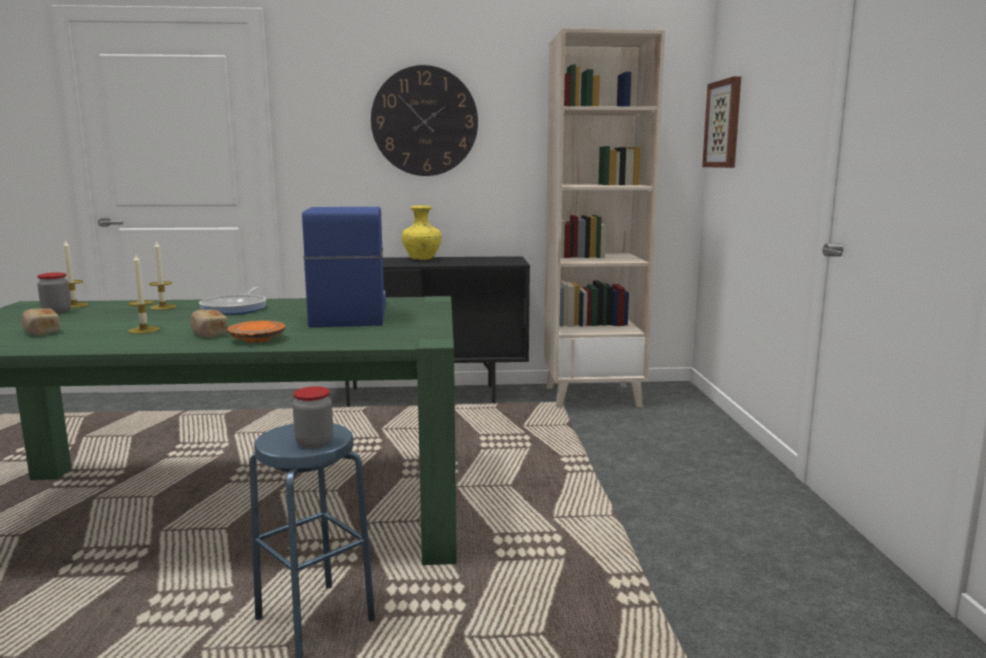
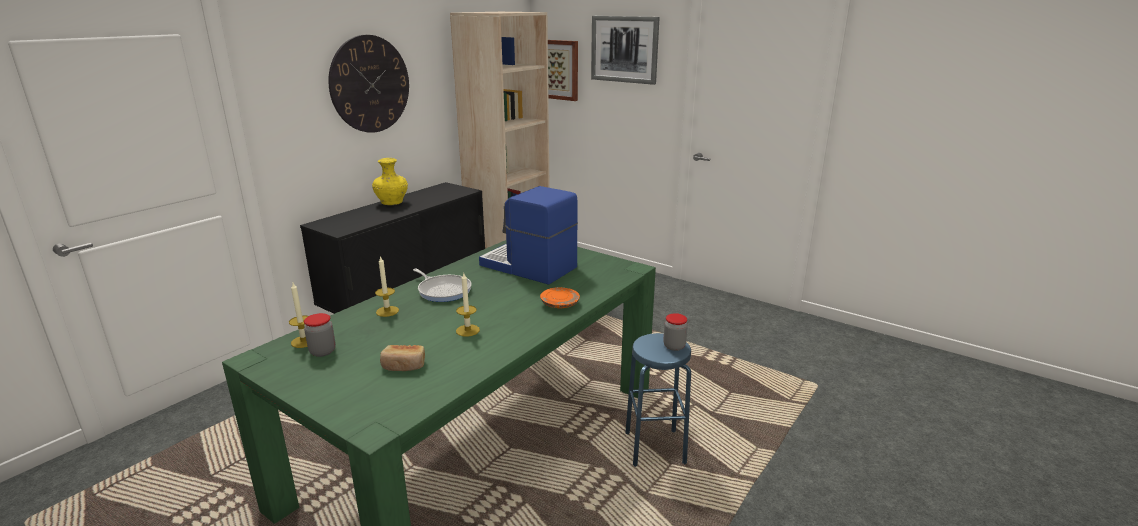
camera: 50 degrees left, 10 degrees up
(209, 333) = (516, 313): bread -> none
(777, 76) = (624, 49): none -> picture

